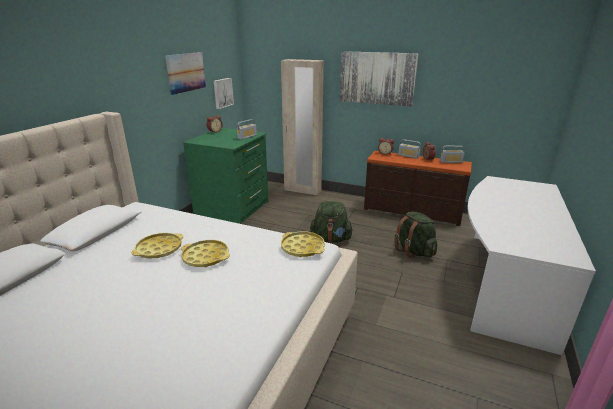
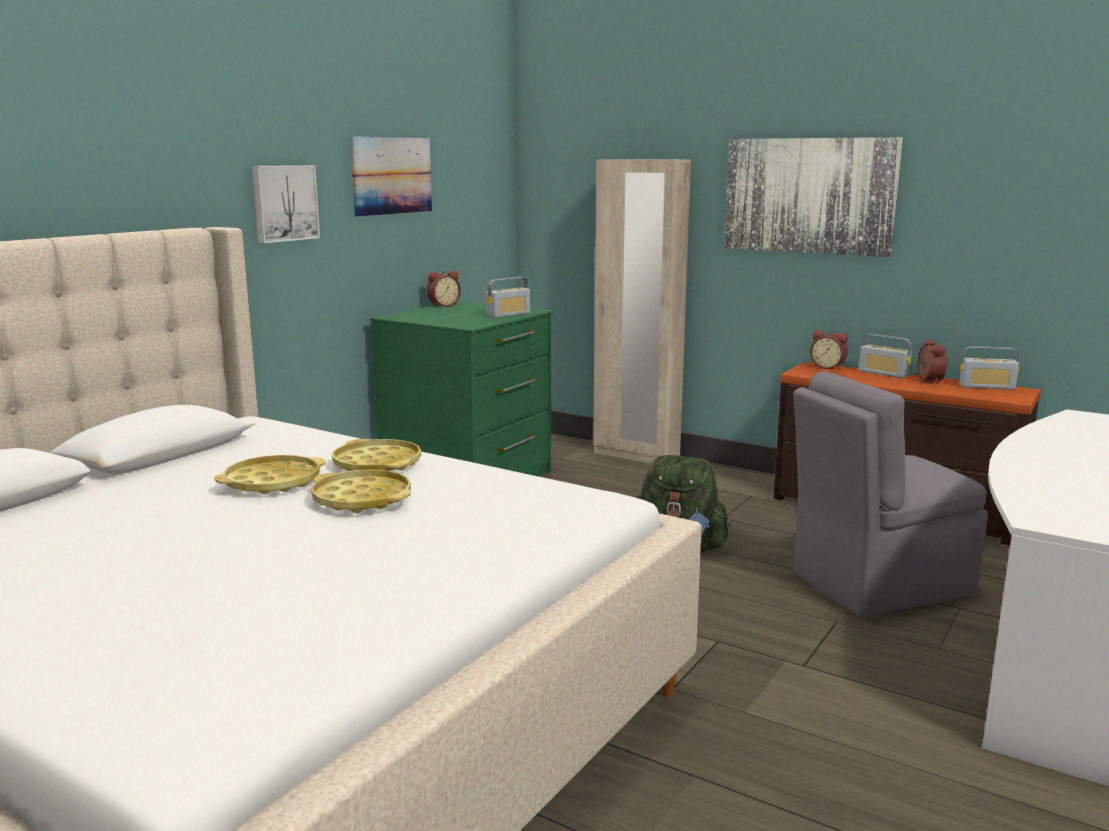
camera: 10 degrees right, 10 degrees down
(222, 93) = (469, 228): picture -> picture (284, 203)
(302, 248) = (573, 499): yellow tray -> yellow tray (377, 464)
(414, 251) = (877, 585): green backpack -> grey chair

